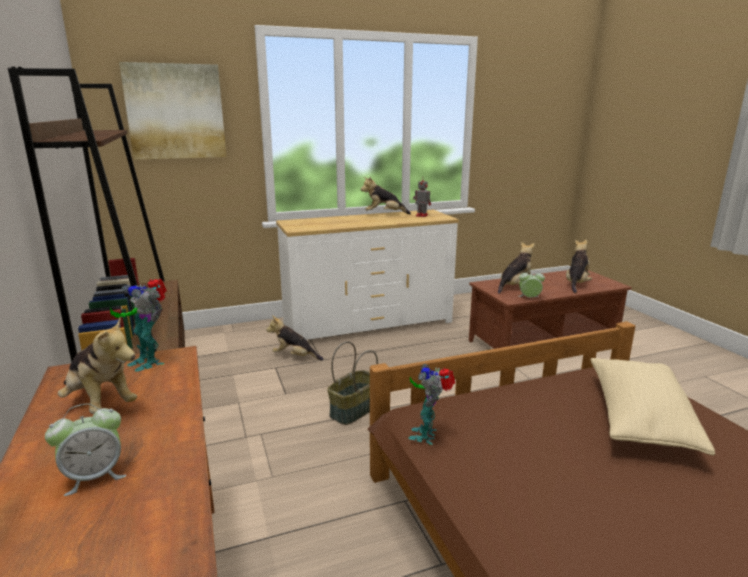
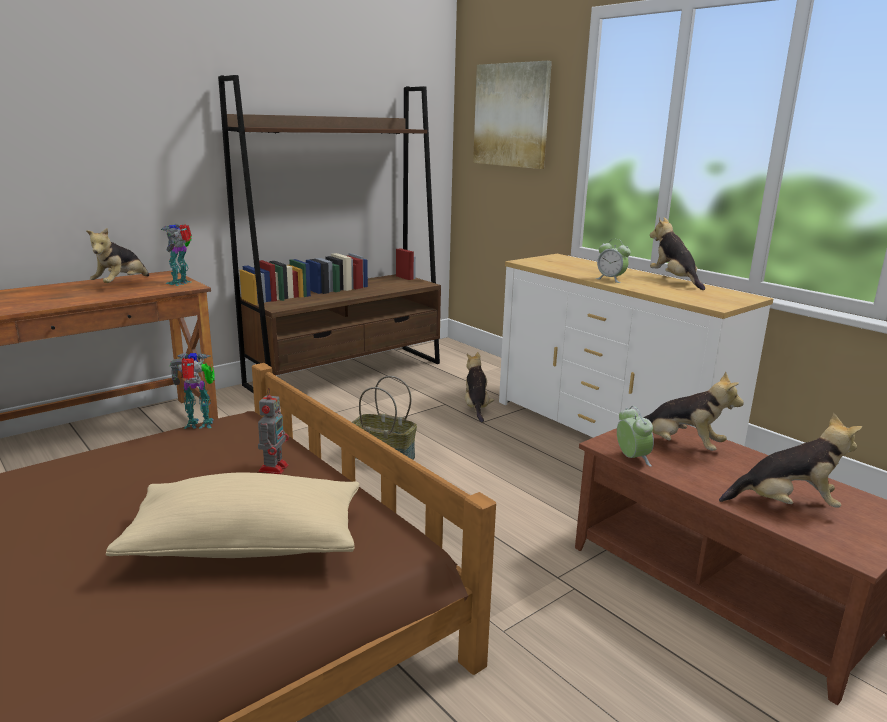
camera: 70 degrees right, 0 degrees up
(94, 477) = (38, 296): alarm clock -> alarm clock (611, 279)
(421, 215) = (704, 295): toy robot -> toy robot (274, 467)

